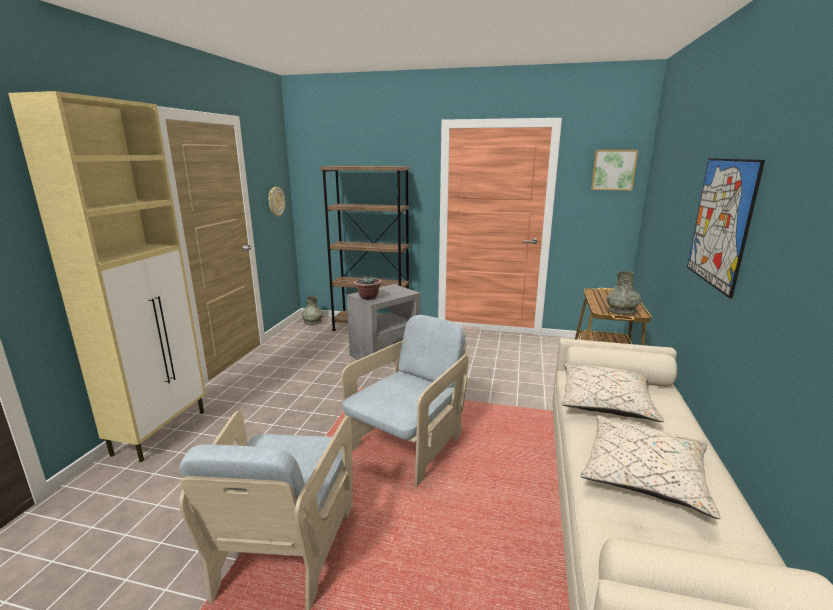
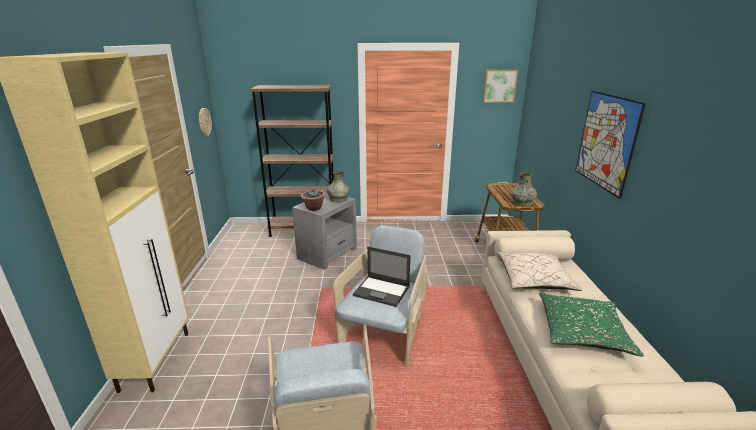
camera: 15 degrees left, 5 degrees up
(312, 322) = (246, 230): grey vase -> grey vase (338, 198)
(403, 390) = (382, 291): none -> laptop
(644, 475) = (582, 332): beige pillow -> green pillow

